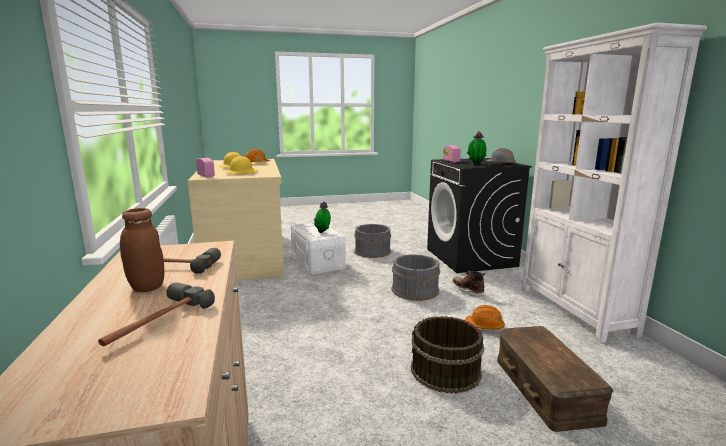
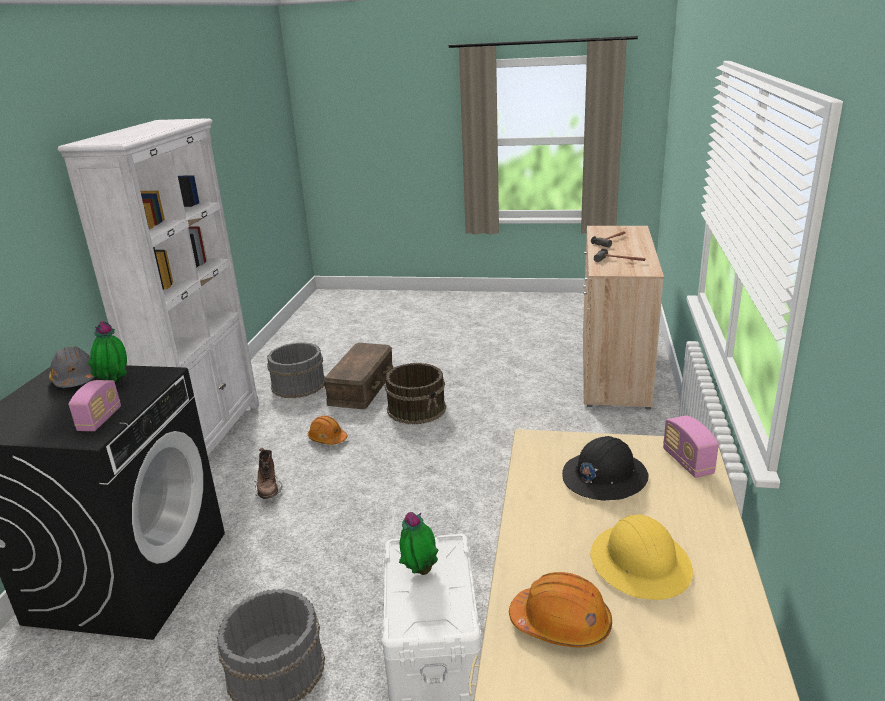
camera: 155 degrees left, 10 degrees up
(147, 287) = (625, 252): brown jar -> none
(242, 173) = (604, 477): yellow hard hat -> black hard hat
(415, 290) = (333, 508): grey bucket -> grey bucket (298, 384)

